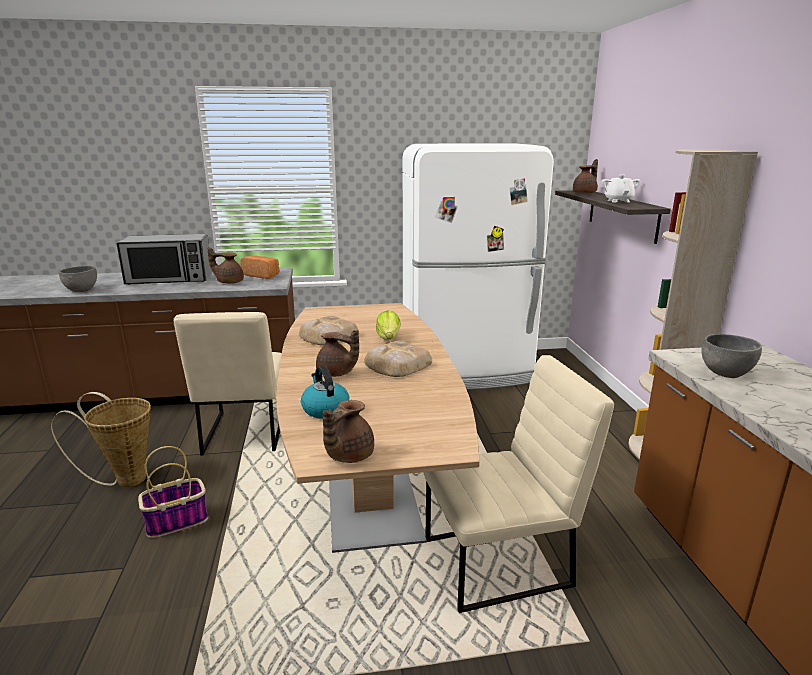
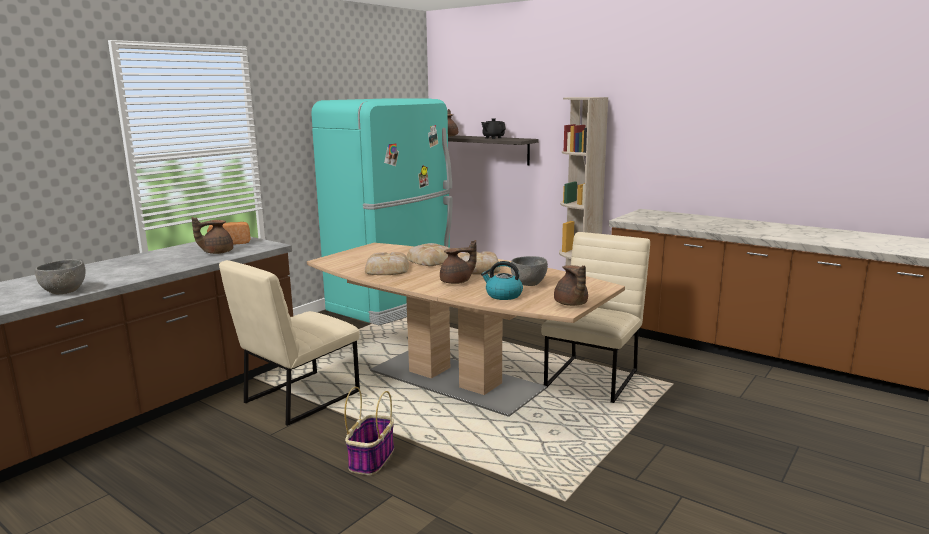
camera: 45 degrees left, 5 degrees down
(125, 479) = (261, 466): basket -> none
(170, 279) = (138, 264): microwave -> none
(244, 433) = (299, 398): beige chair -> beige chair turned 90 degrees clockwise
(388, 338) = (431, 260): lettuce -> bread
(467, 371) = (393, 303): white fridge -> turquoise fridge
(618, 201) = (493, 138): white teapot -> black teapot
(725, 373) = (657, 220): grey bowl -> grey bowl (528, 284)

